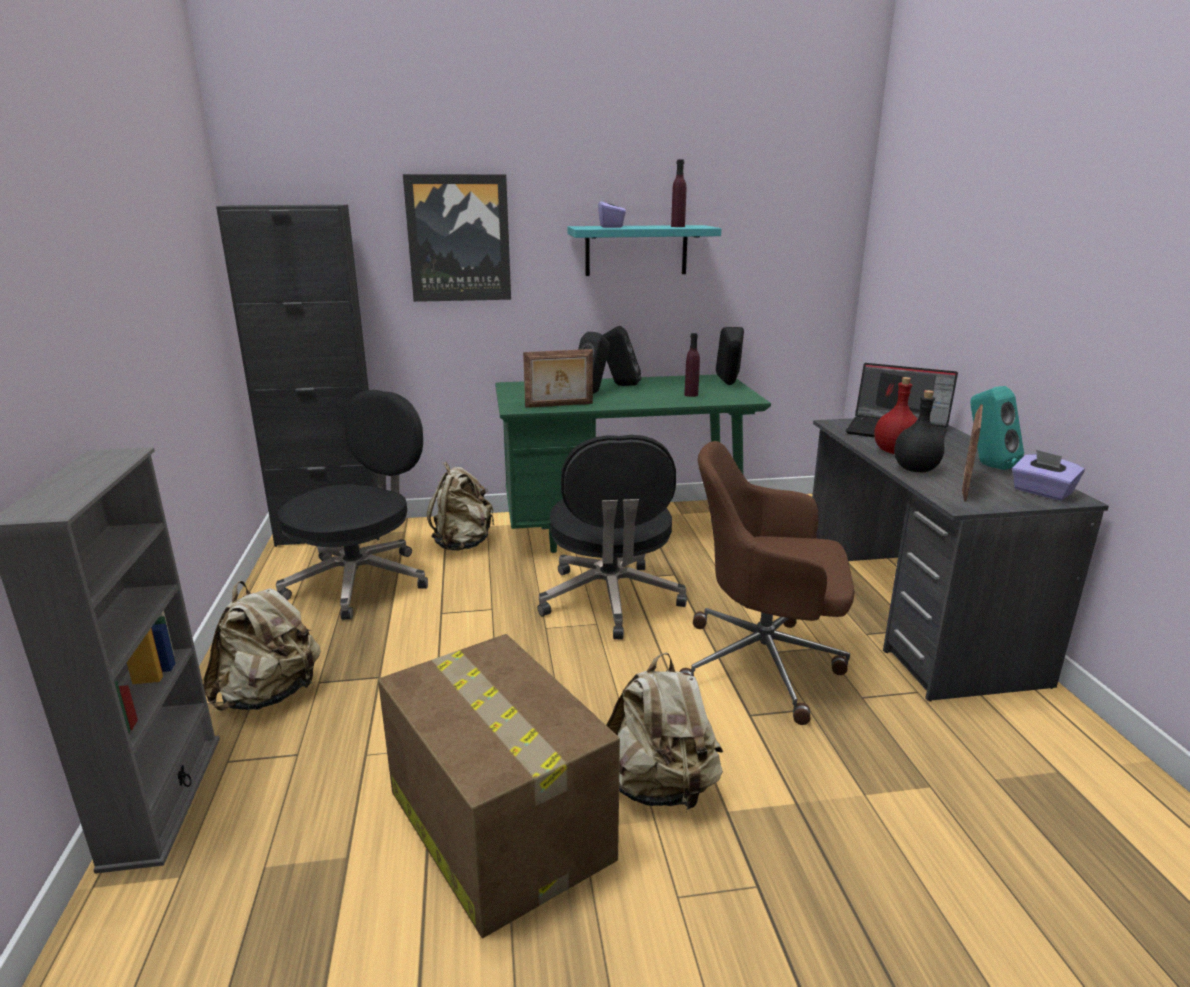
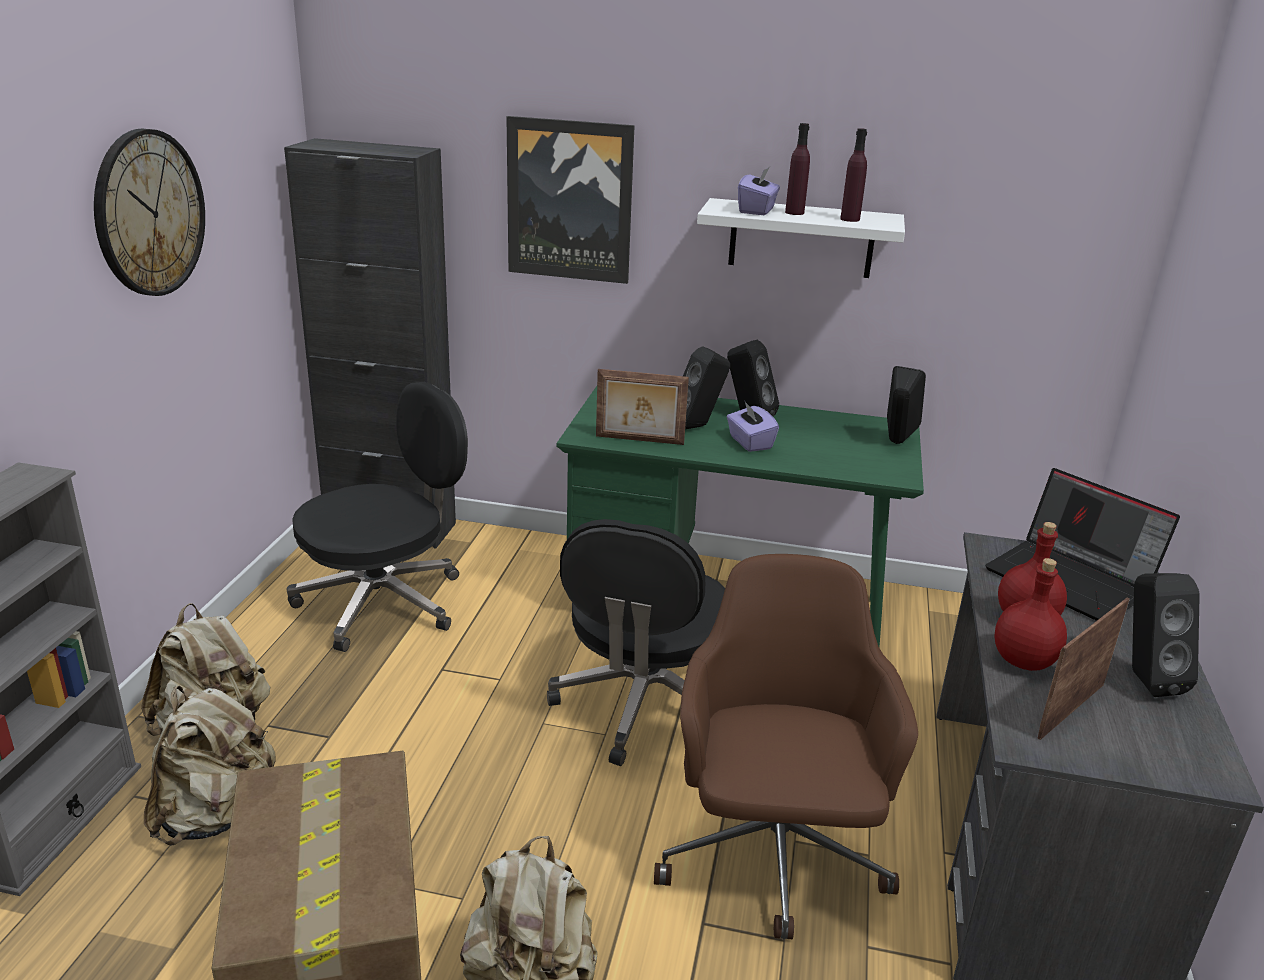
camera: 20 degrees right, 5 degrees up
(141, 241) = (149, 213): none -> wall clock
(463, 543) = (524, 576): beige backpack -> beige backpack (216, 814)
(636, 250) = (801, 238): turquoise shelf -> white shelf
(691, 395) = (826, 453): purple bottle -> purple bottle (794, 212)
(764, 664) = (772, 856): brown office chair -> brown office chair turned 60 degrees clockwise
(916, 469) = (1024, 661): black bottle -> red bottle
(986, 465) = (1143, 679): turquoise speaker -> black speaker
(1041, 492) = (1177, 753): purple tissue box -> purple tissue box (749, 442)

